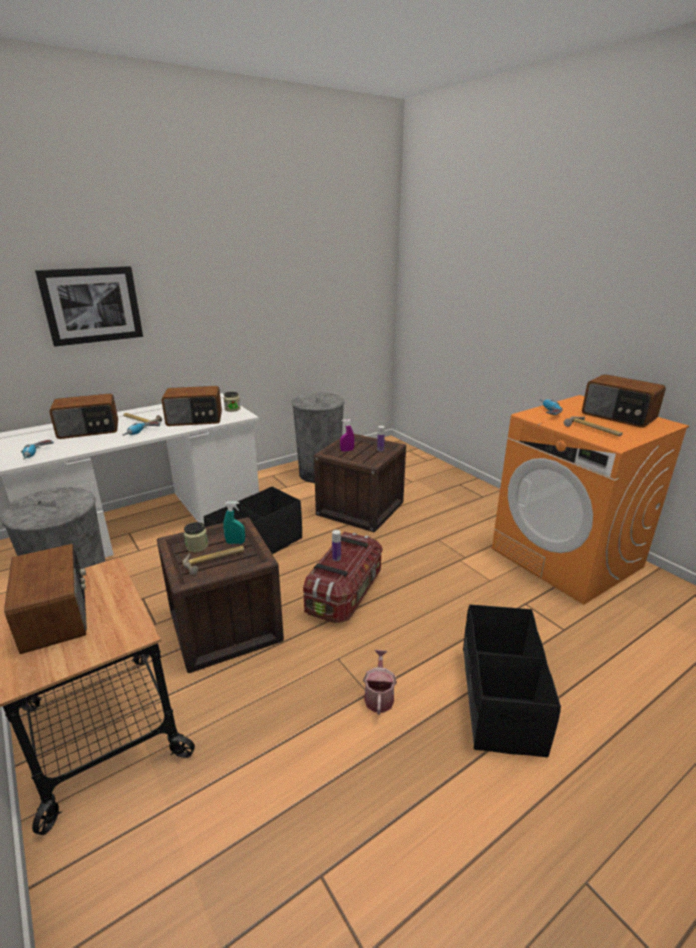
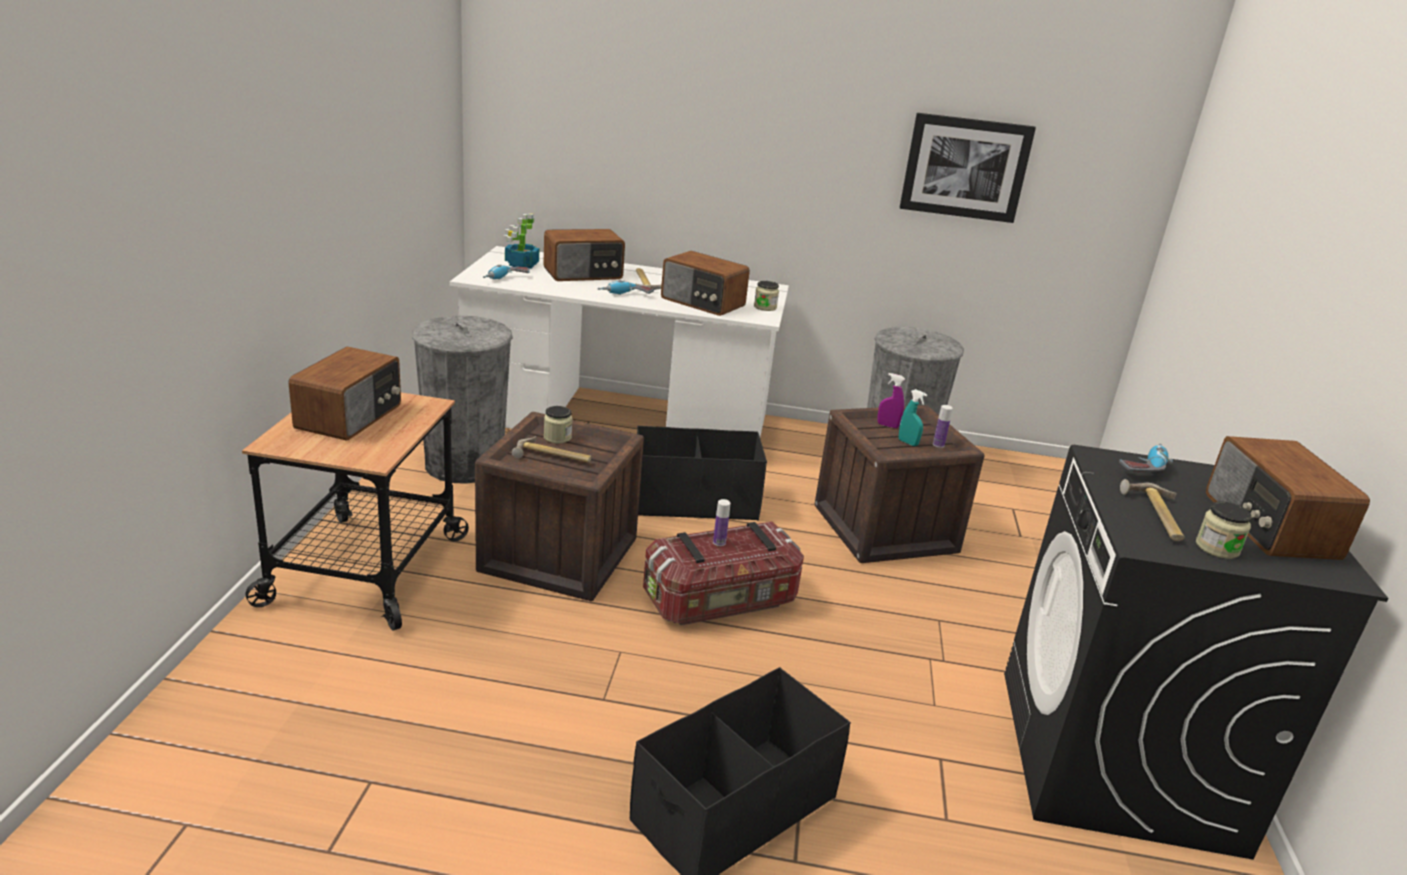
camera: 40 degrees right, 0 degrees up
(32, 441) = (521, 265): none -> potted plant
(89, 430) = (583, 274): radio -> radio turned 45 degrees counterclockwise
(92, 305) = (648, 122): picture -> picture (965, 168)
(235, 542) = (595, 452): turquoise spray bottle -> turquoise spray bottle (908, 443)
(379, 696) = (610, 709): watering can -> none
(566, 558) = (1116, 759): orange washing machine -> black washing machine
(629, 432) = (1217, 548): none -> jar

